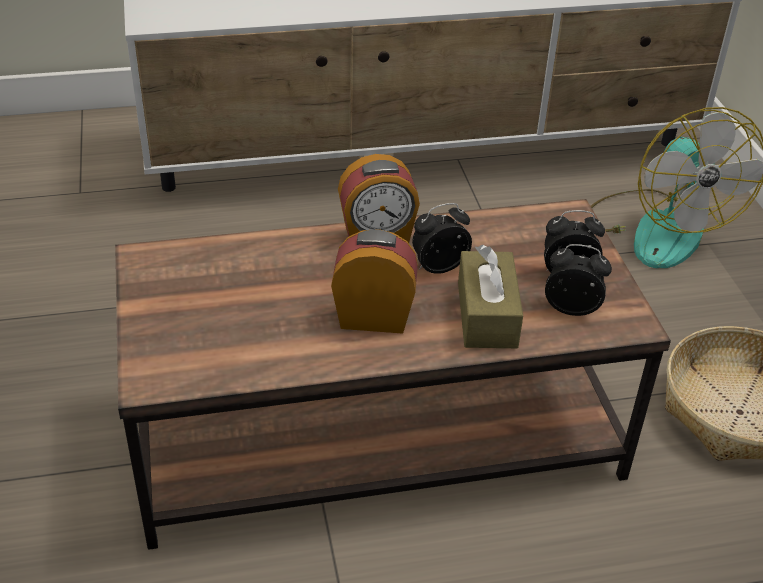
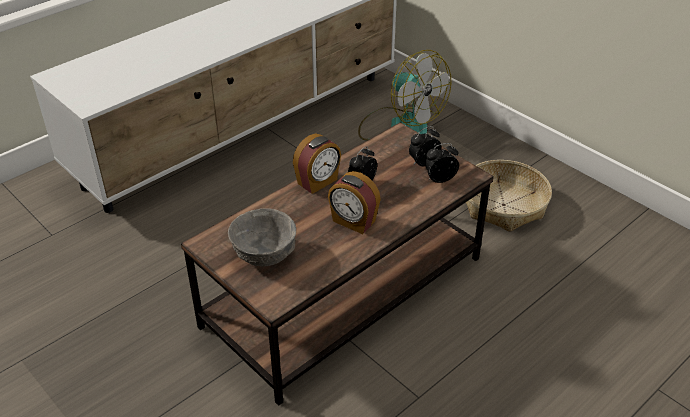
camera: 30 degrees left, 0 degrees up
(207, 306) = (265, 253): none -> grey bowl
(373, 316) = (353, 222): alarm clock -> alarm clock turned 120 degrees counterclockwise
(487, 315) = (405, 198): brown tissue box -> none

